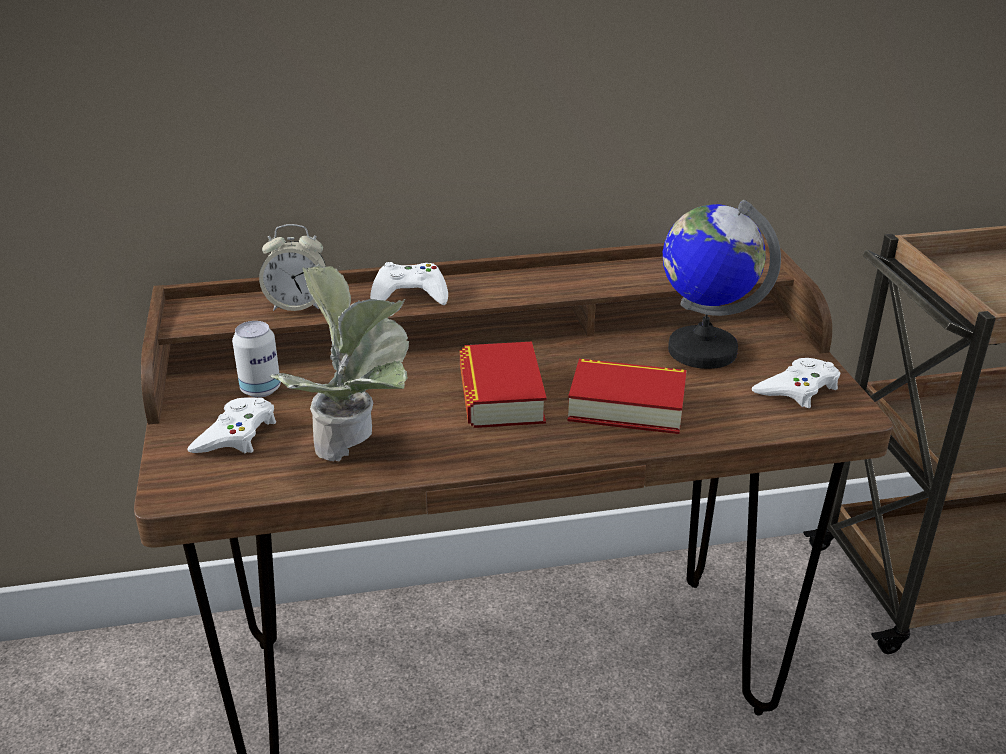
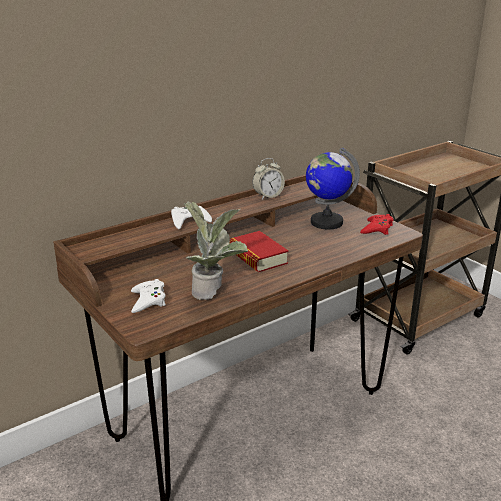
camera: 25 degrees left, 5 degrees down
(260, 389) = (140, 280): can -> none
(297, 305) = (138, 235): alarm clock -> alarm clock (268, 196)
(627, 406) = (315, 249): book -> none
(797, 389) = (377, 229): white game controller -> red game controller

